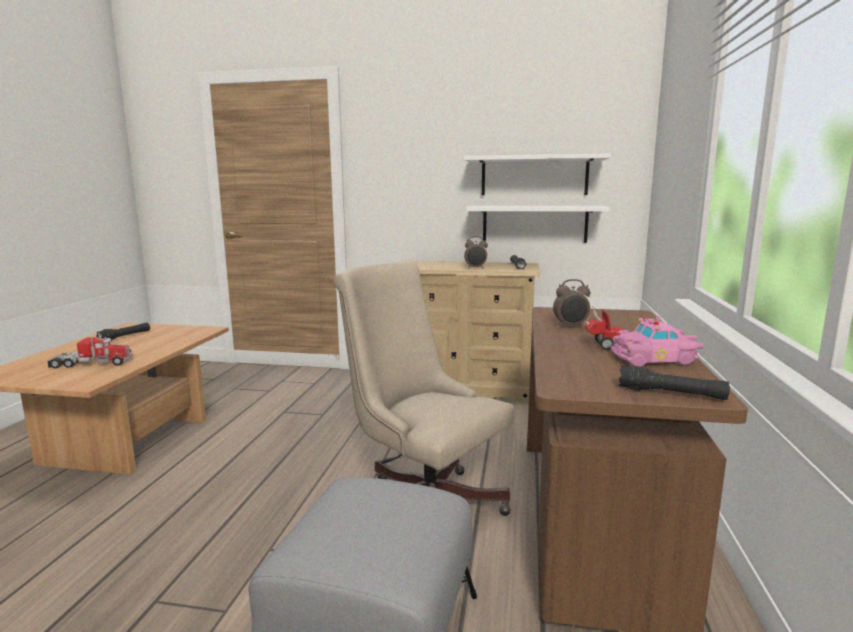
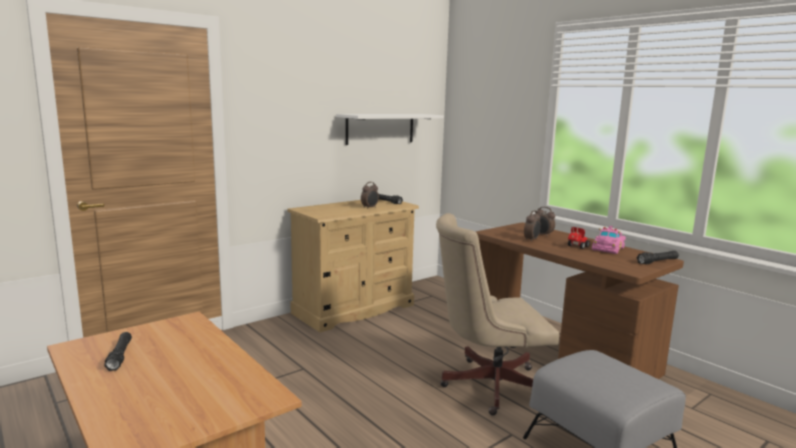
camera: 50 degrees left, 0 degrees up
(91, 364) = (201, 387): toy truck -> none
(534, 224) = (381, 166): white shelf -> none
(612, 326) = (542, 235): none -> alarm clock

